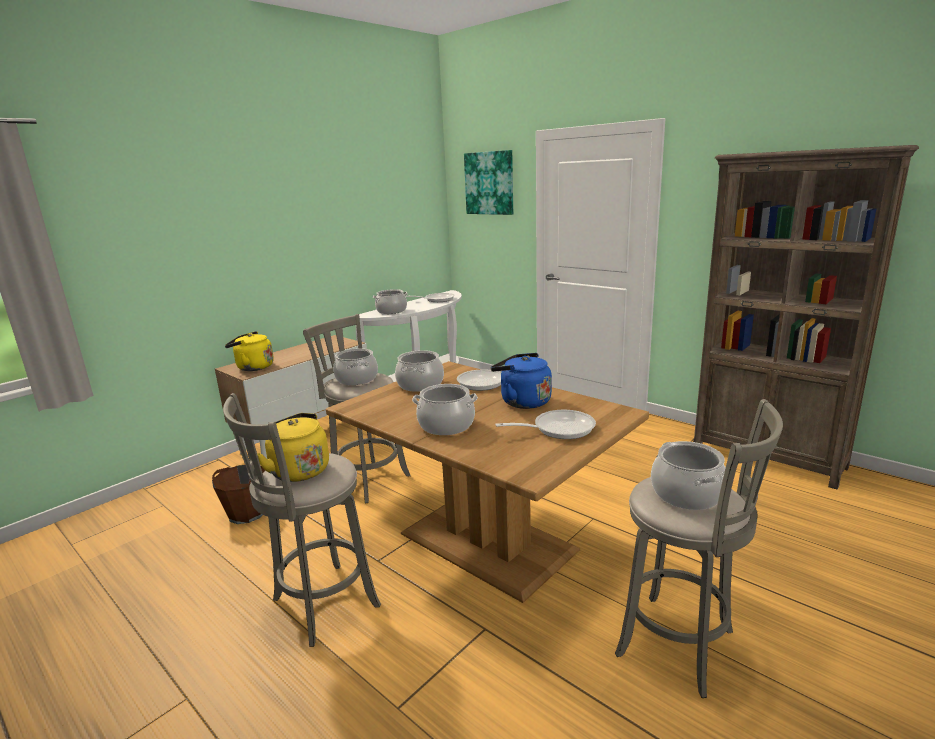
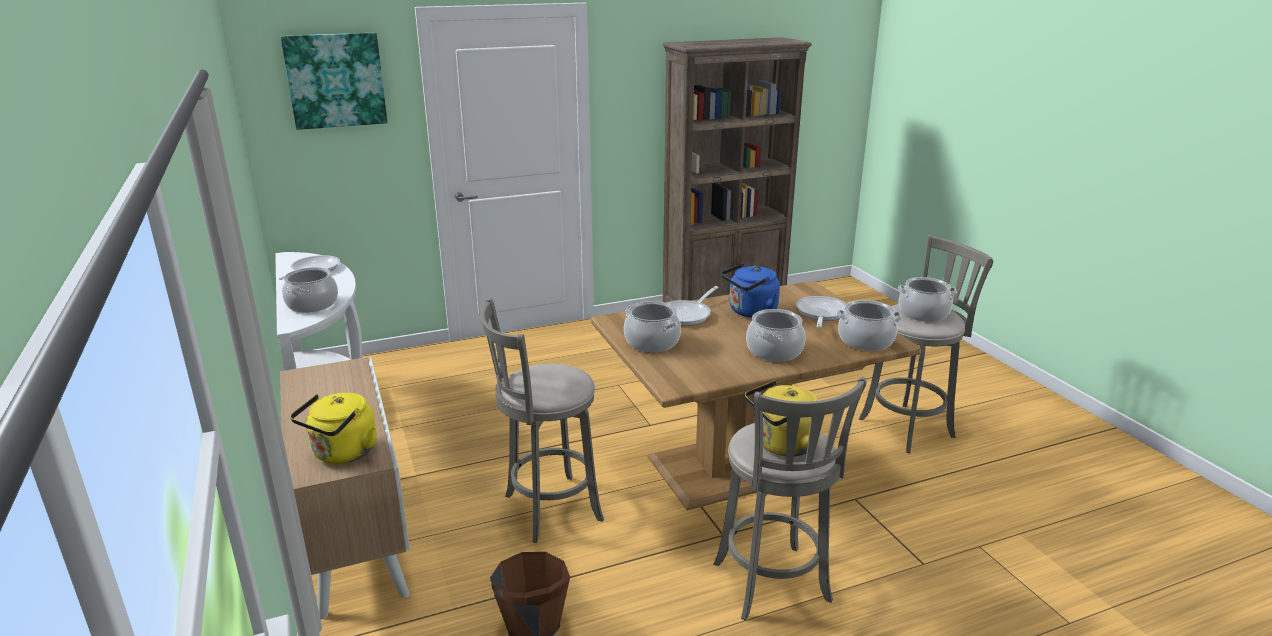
camera: 65 degrees left, 5 degrees up
(357, 379) = (544, 379): cooking pot -> cooking pot (865, 341)

